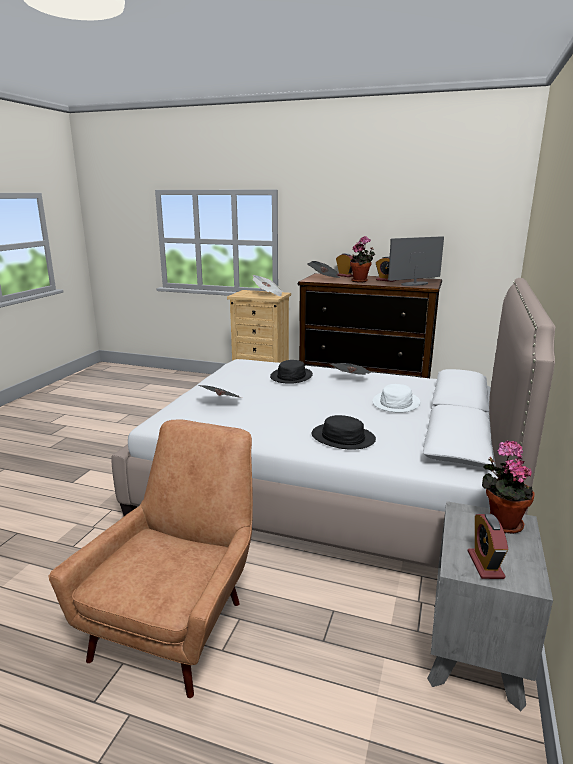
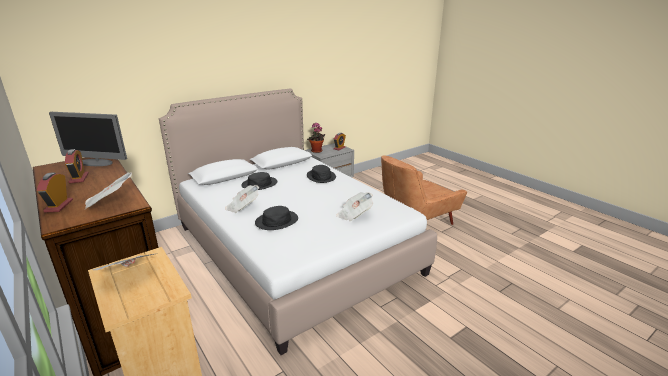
camera: 145 degrees left, 5 degrees up
(361, 281) = (103, 183): potted plant -> none
(396, 403) = (259, 184): white hat -> black hat

